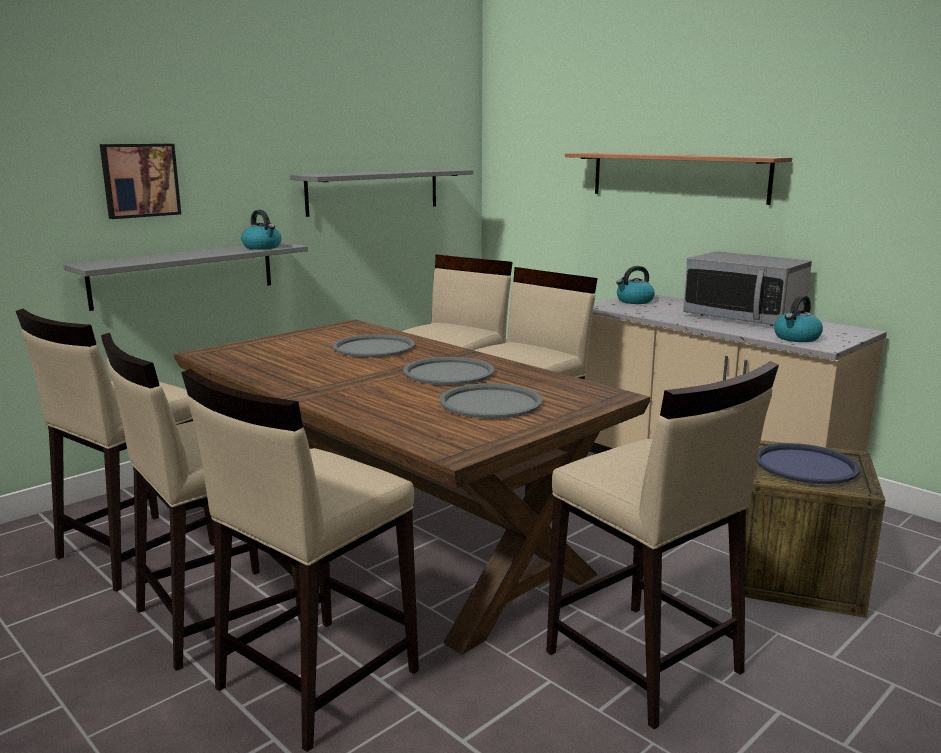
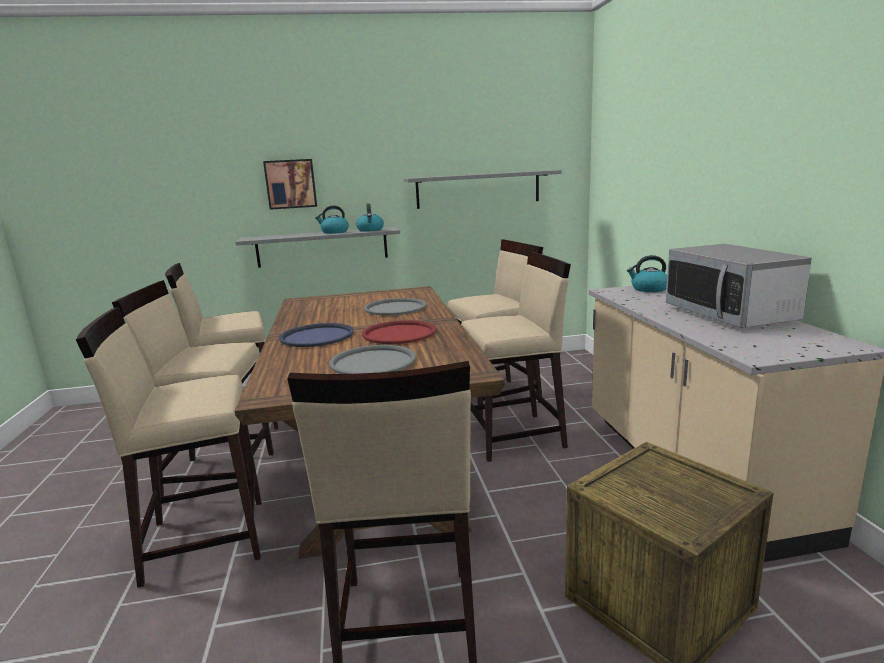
camera: 35 degrees right, 0 degrees up
(448, 373) = (399, 333): grey tray -> red tray
(677, 177) = (708, 167): shelf -> none
(796, 338) = (740, 343): kettle -> kettle (334, 232)
(805, 465) = (664, 486): blue tray -> blue tray (317, 336)

